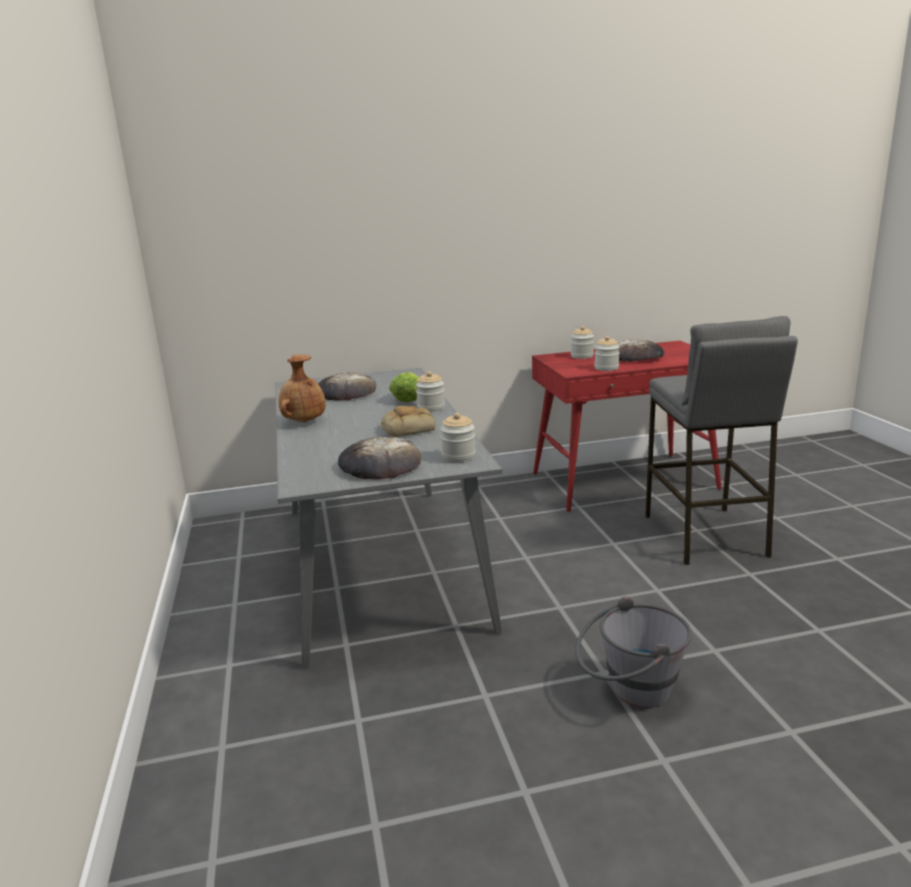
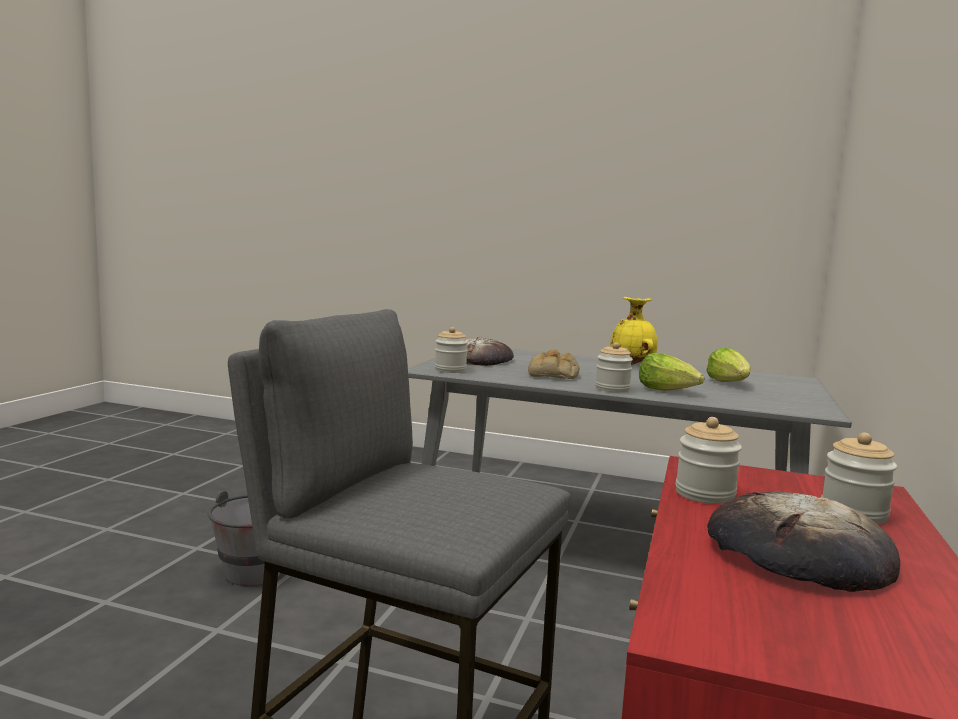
camera: 120 degrees right, 10 degrees down
(303, 422) = (632, 364): brown vase -> yellow vase
(346, 393) = (729, 383): bread -> lettuce

